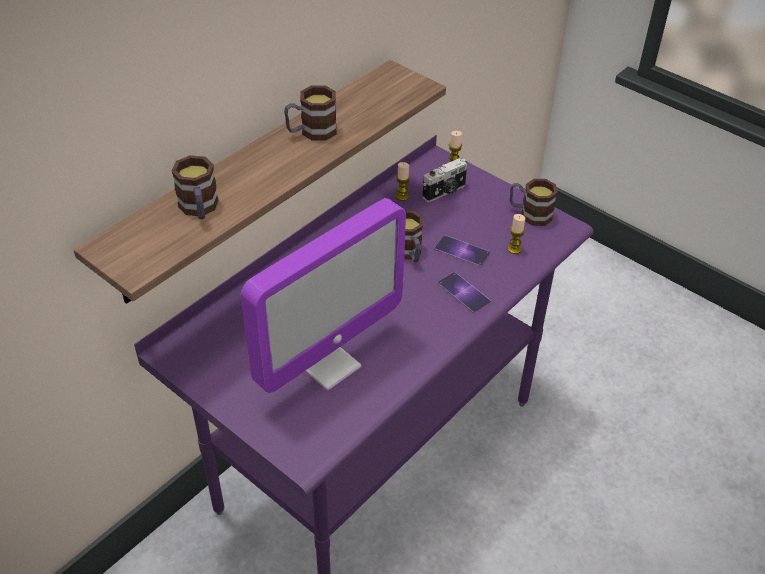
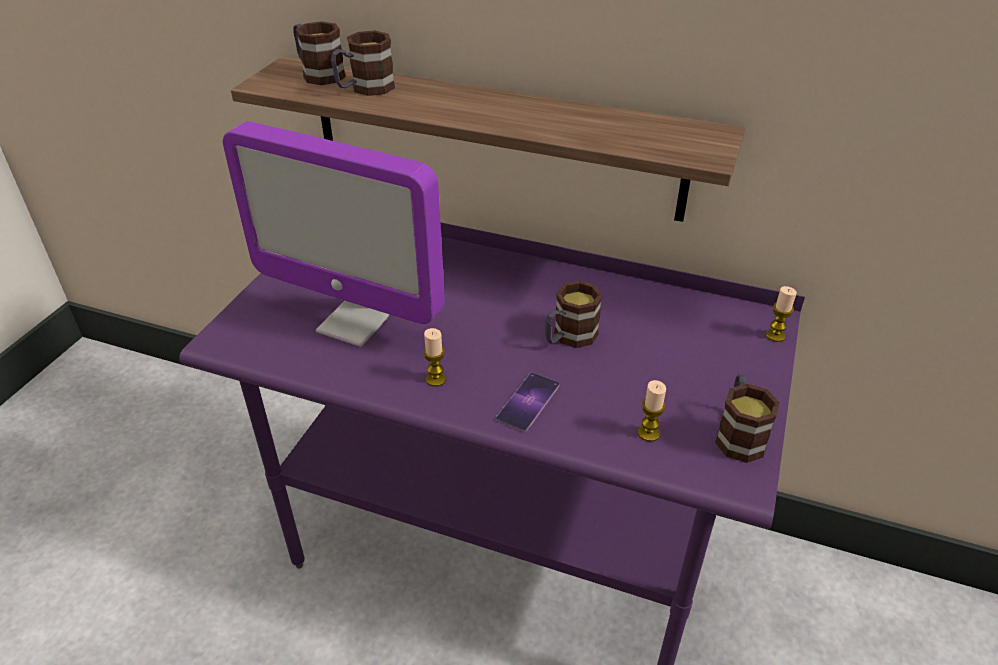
camera: 70 degrees right, 5 degrees down
(311, 132) = (540, 112): mug -> mug (318, 74)
(402, 196) = (669, 307): candle -> candle (435, 379)
(445, 192) = (710, 341): camera -> none
(462, 251) = (606, 383): phone -> none

